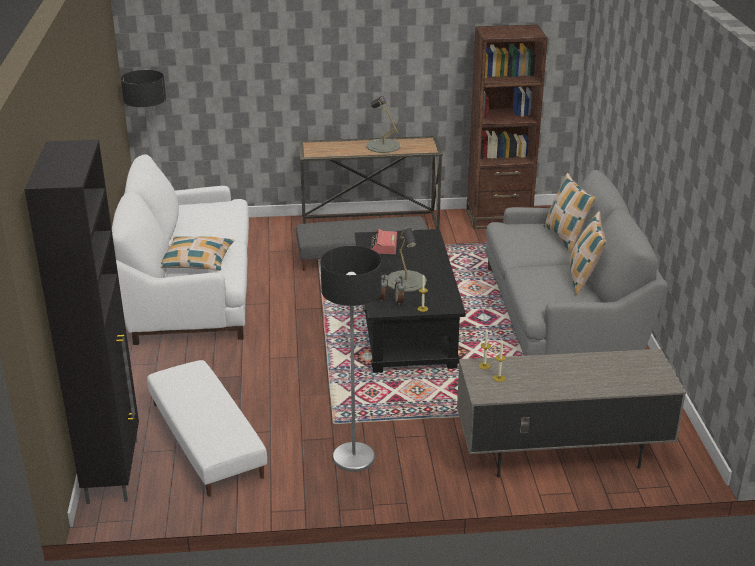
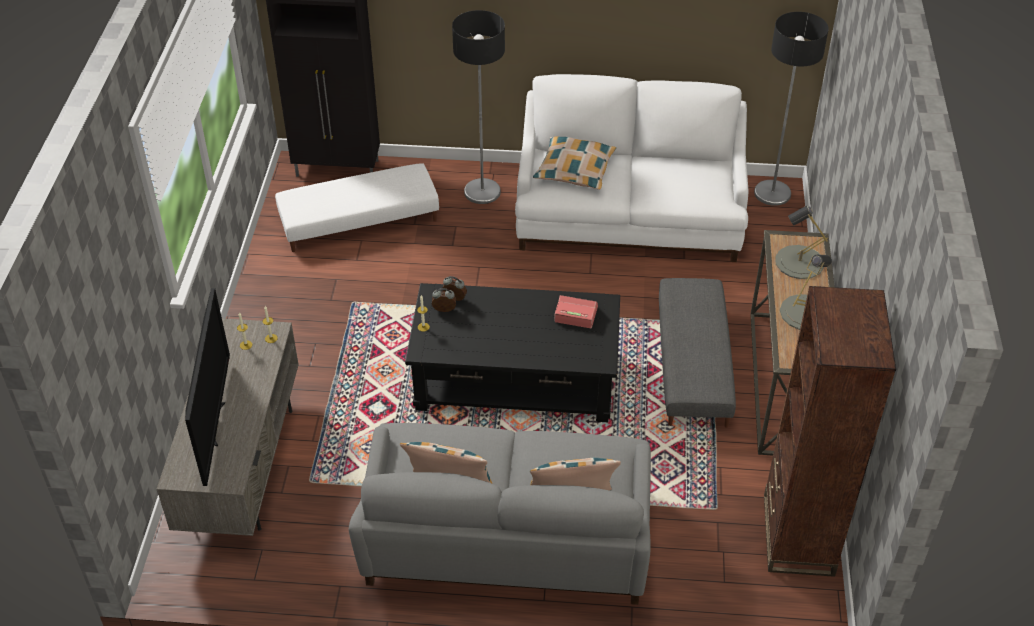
camera: 100 degrees right, 15 degrees up
(354, 458) = (296, 310): floor lamp -> floor lamp (482, 192)
(406, 281) = (488, 322): grey table lamp -> grey table lamp (799, 262)
(599, 376) = (215, 423): none -> television

